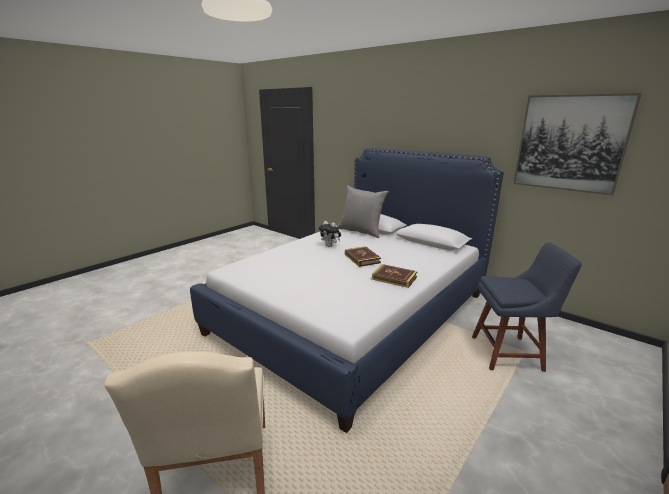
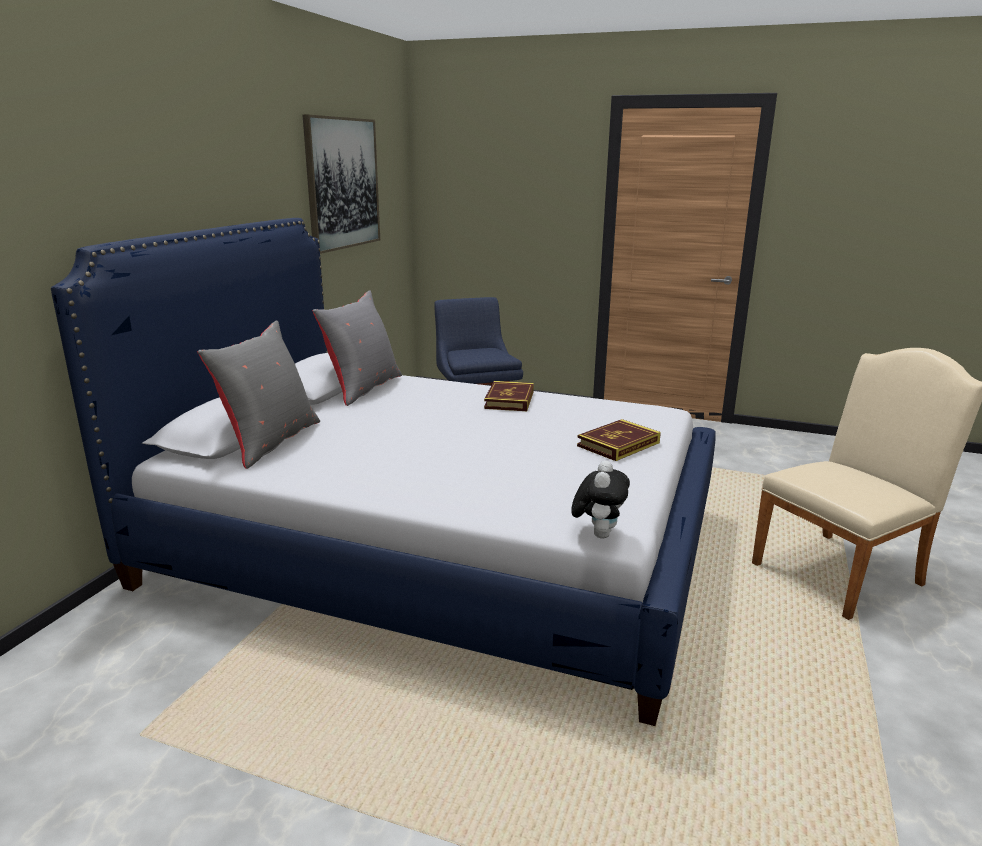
camera: 110 degrees left, 0 degrees up
(330, 246) = (392, 456): plush toy -> plush toy (598, 533)
(362, 258) = (448, 423): book -> book (618, 444)
(428, 248) = (362, 388): none -> grey pillow

